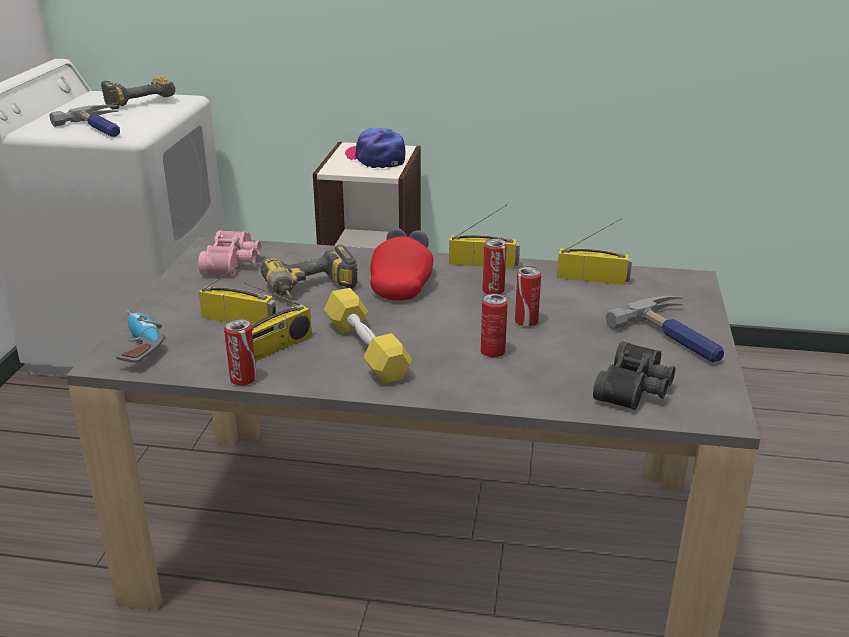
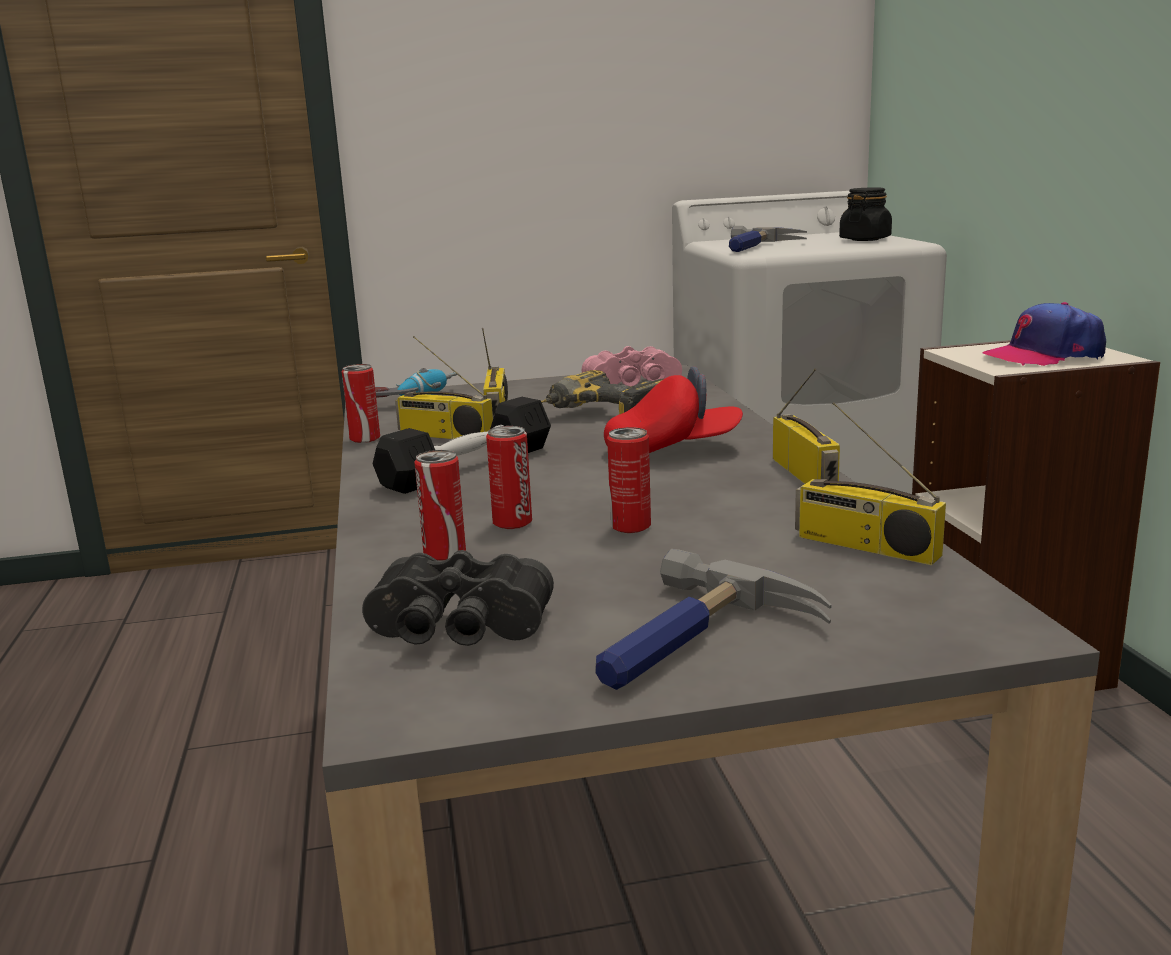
camera: 70 degrees right, 10 degrees down
(139, 101) = (865, 239): power drill -> black jar
(366, 350) = (468, 467): yellow dumbbell -> black dumbbell
(376, 158) = (1044, 355): cap -> cap turned 135 degrees counterclockwise
(493, 291) = (714, 494): can -> can (445, 554)
(593, 278) = (864, 546): radio -> radio turned 135 degrees clockwise

